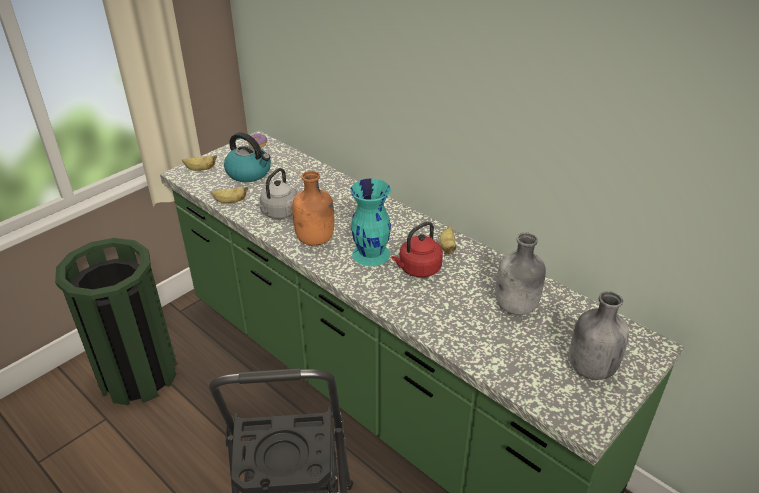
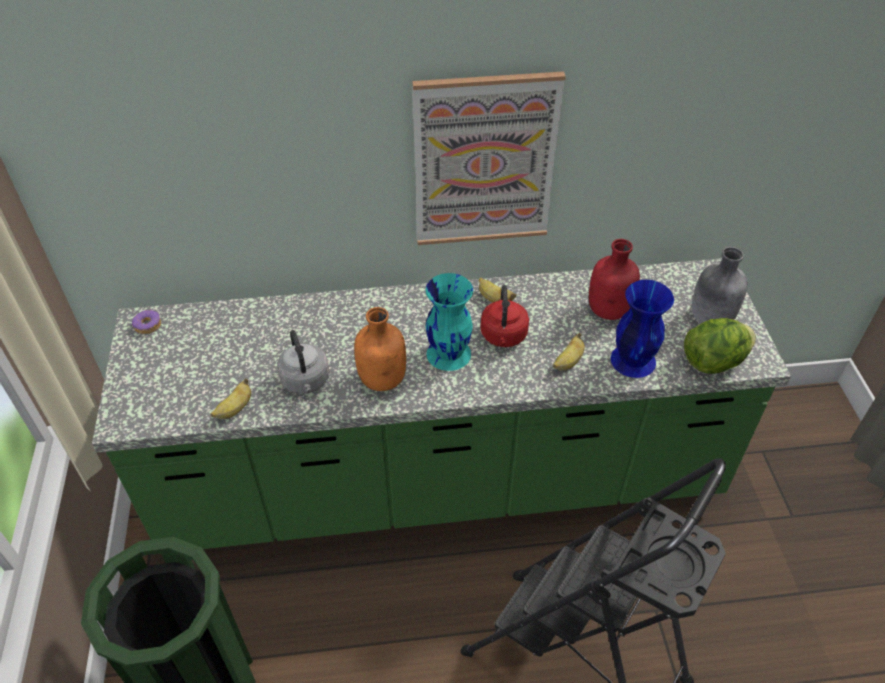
camera: 50 degrees left, 10 degrees up
(200, 169) = (134, 401): banana -> banana (568, 362)
(249, 173) = (199, 364): kettle -> none
(475, 121) = (484, 162): none -> picture
(481, 344) = (632, 360): none -> blue vase
(516, 307) = (609, 310): grey bottle -> red bottle
(543, 393) = (713, 361): none -> lettuce

